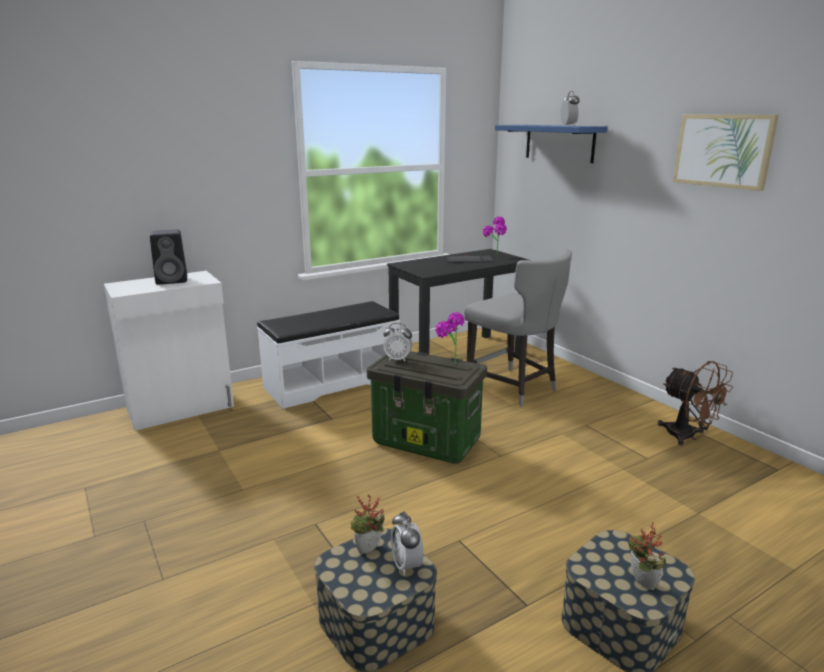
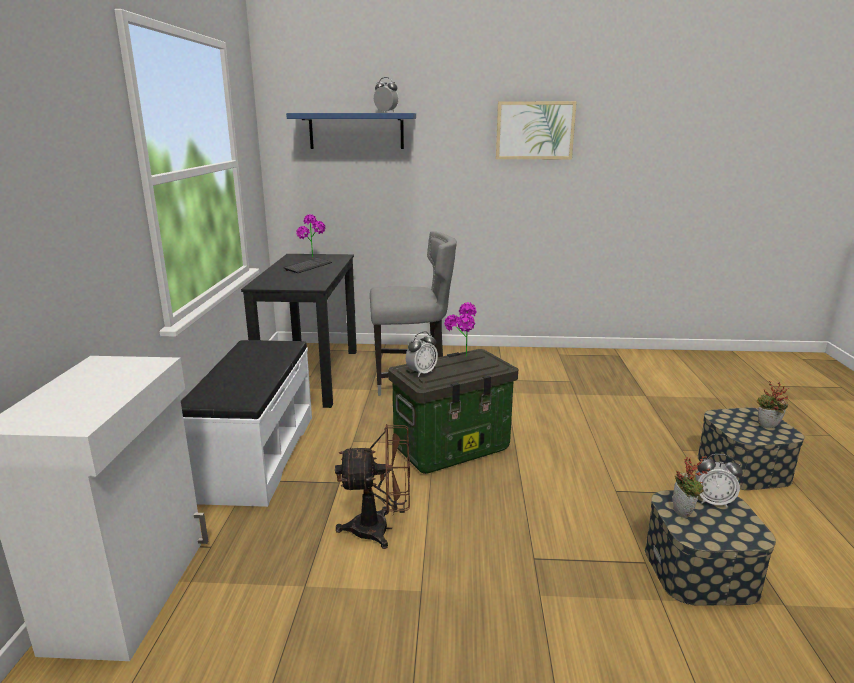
camera: 55 degrees left, 0 degrees up
(173, 280) = (94, 381): black speaker -> none
(688, 437) = (558, 359): brown fan -> brown fan (380, 529)

